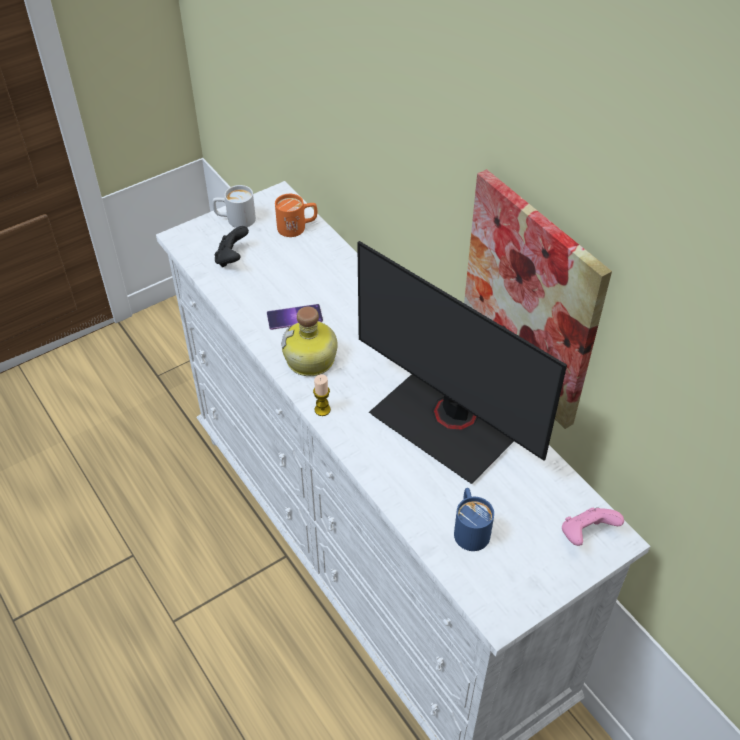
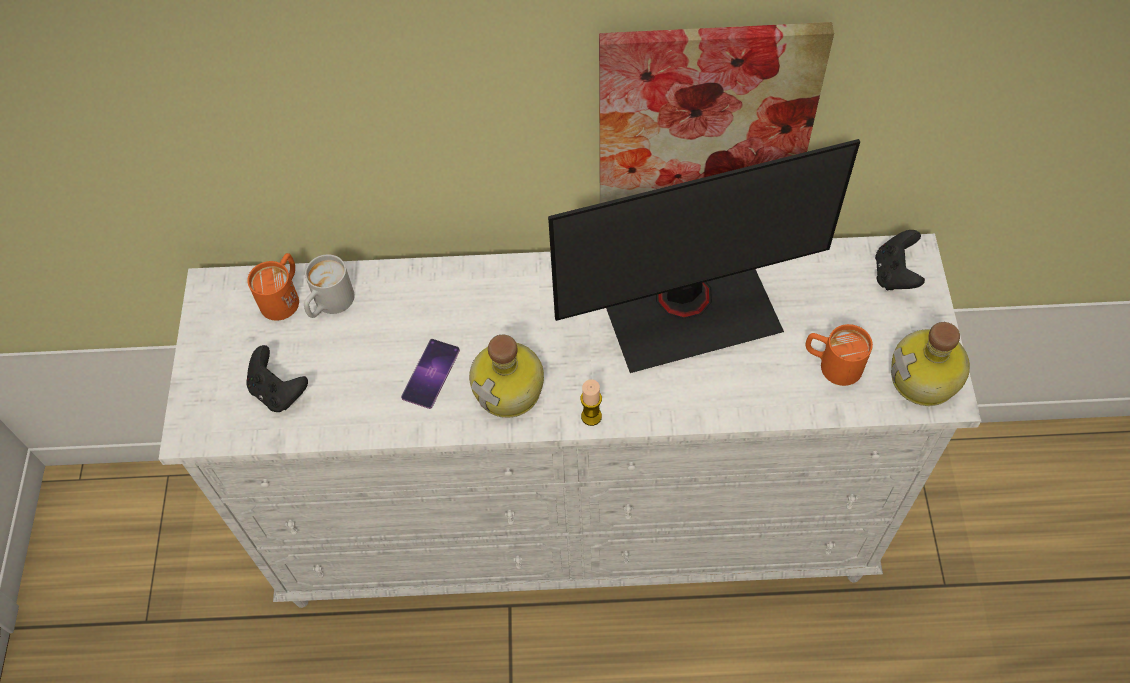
camera: 55 degrees left, 10 degrees up
(235, 219) = (211, 355): white mug -> white mug (329, 304)
(470, 528) = (831, 364): blue mug -> orange mug
(503, 596) = (925, 380): none -> bottle
(586, 534) = (894, 274): pink game controller -> black game controller

